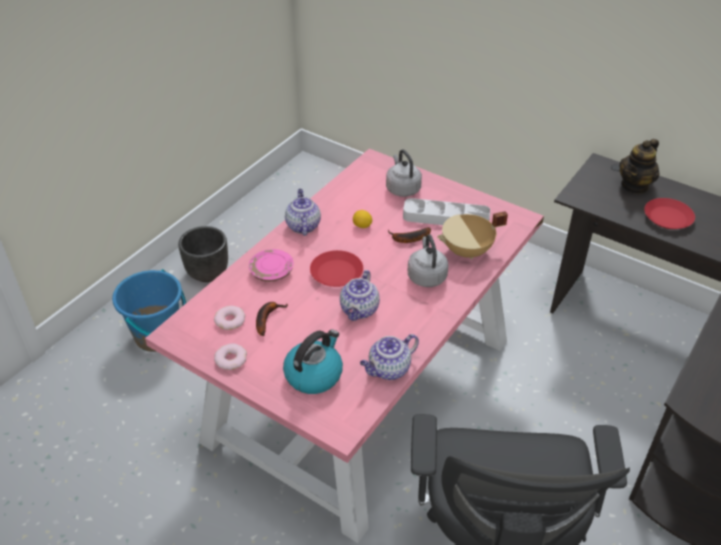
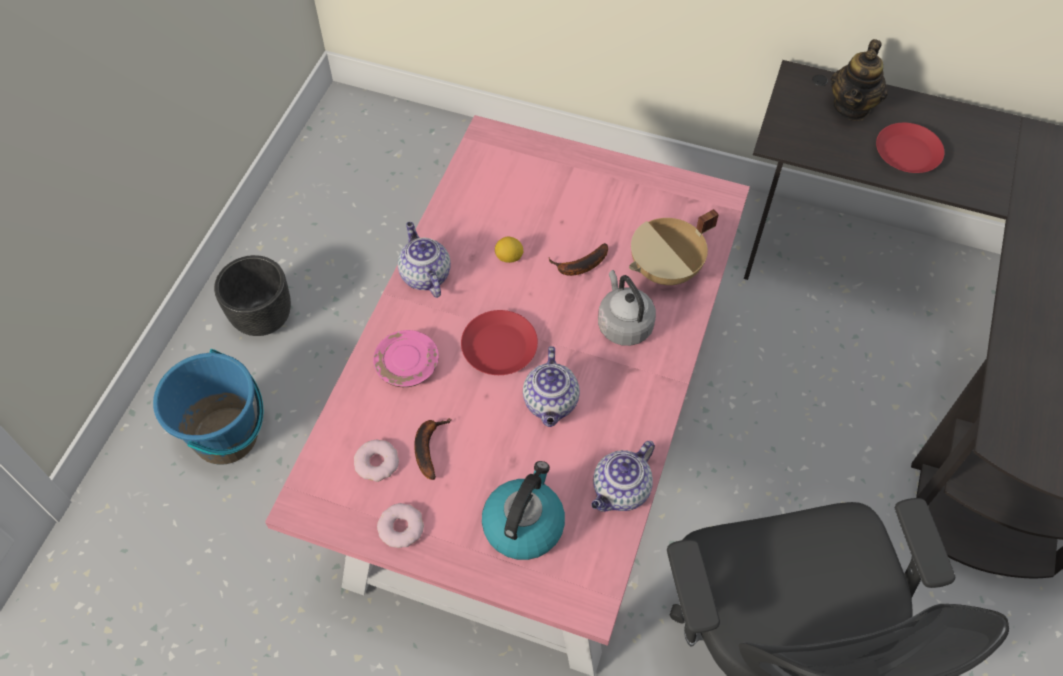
camera: 15 degrees left, 15 degrees up
(402, 188) = (544, 178): grey kettle -> none
(446, 218) = (620, 218): grey tray -> none

